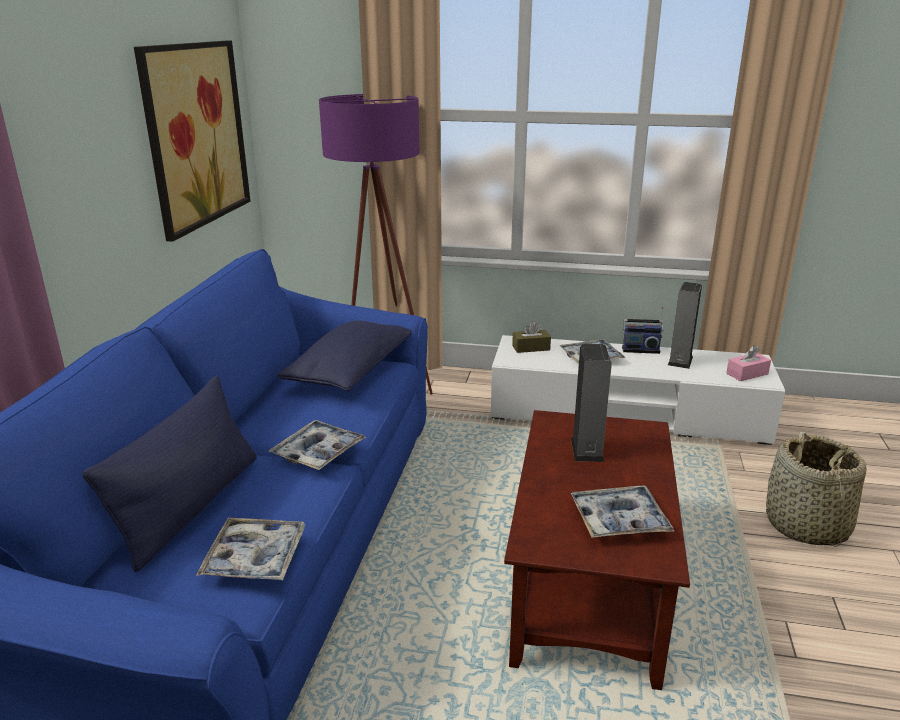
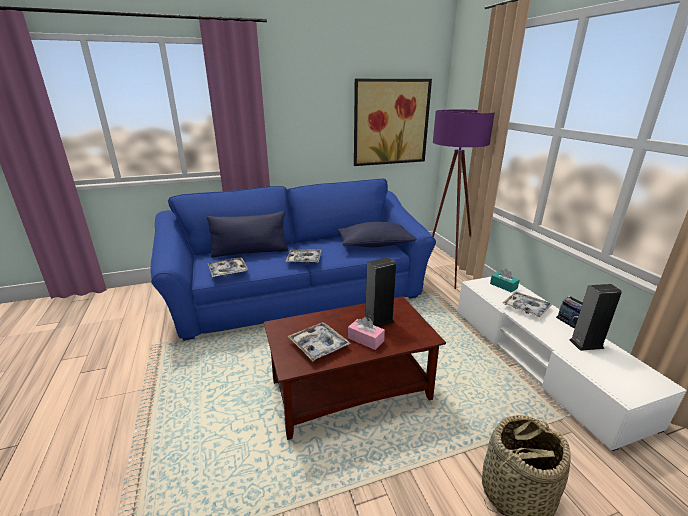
camera: 60 degrees right, 0 degrees up
(531, 348) = (503, 286): brown tissue box -> turquoise tissue box
(747, 374) = (622, 382): pink tissue box -> pink tissue box (365, 339)

